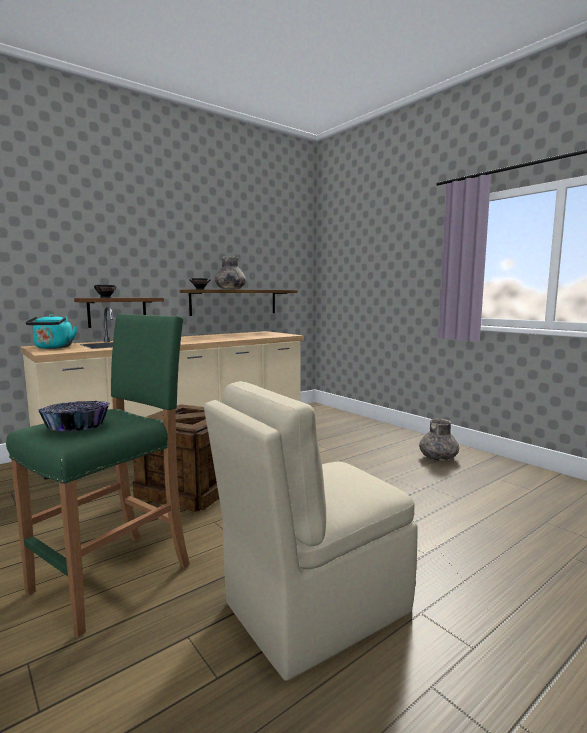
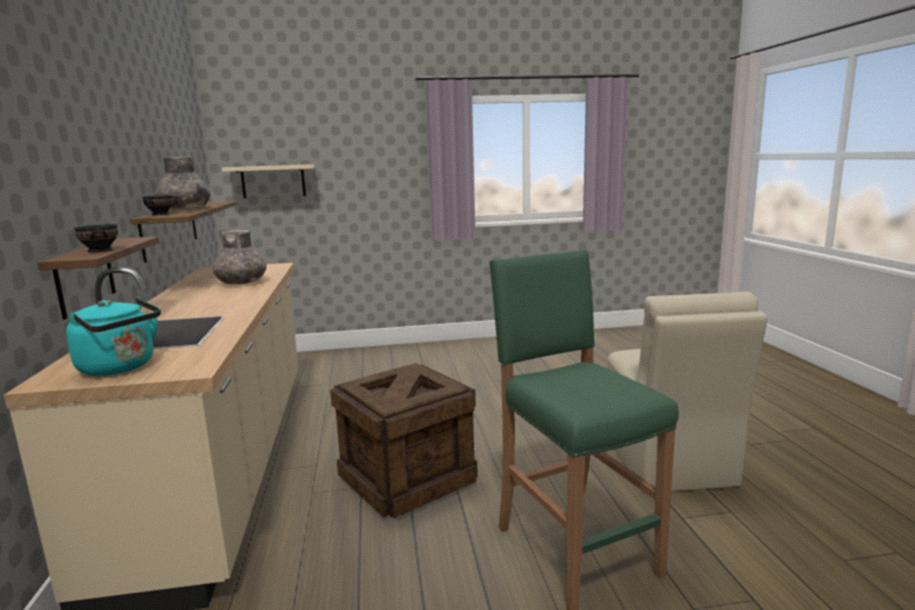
camera: 60 degrees left, 5 degrees up
(77, 427) = (596, 390): bowl -> none
(345, 279) = (273, 181): none -> beige shelf
(438, 458) = (476, 354): grey vase -> grey vase (242, 283)

